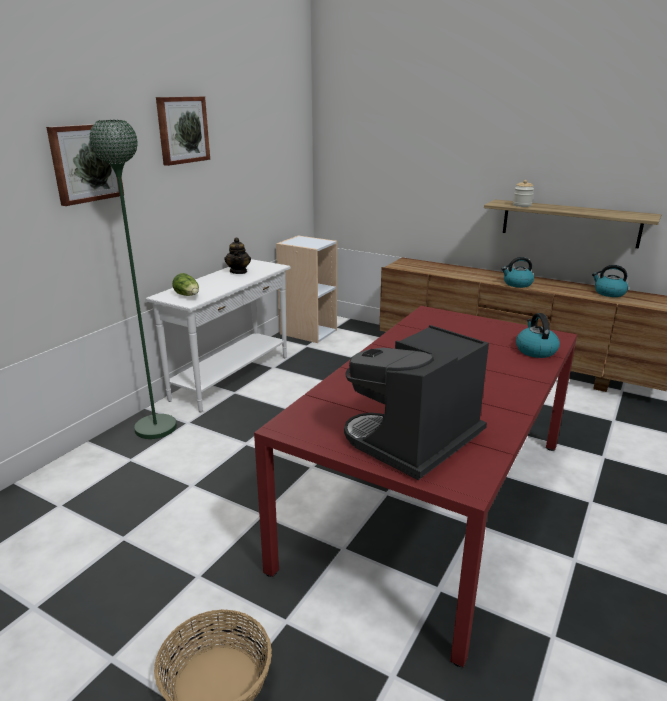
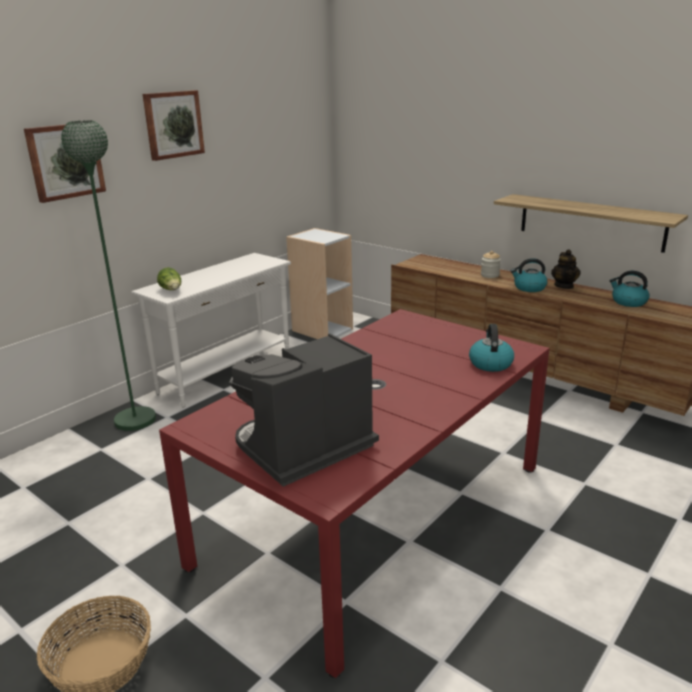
camera: 10 degrees right, 0 degrees up
(238, 272) = (235, 266): teapot -> teapot (564, 286)
(522, 205) = (535, 202): jar -> jar (490, 275)

